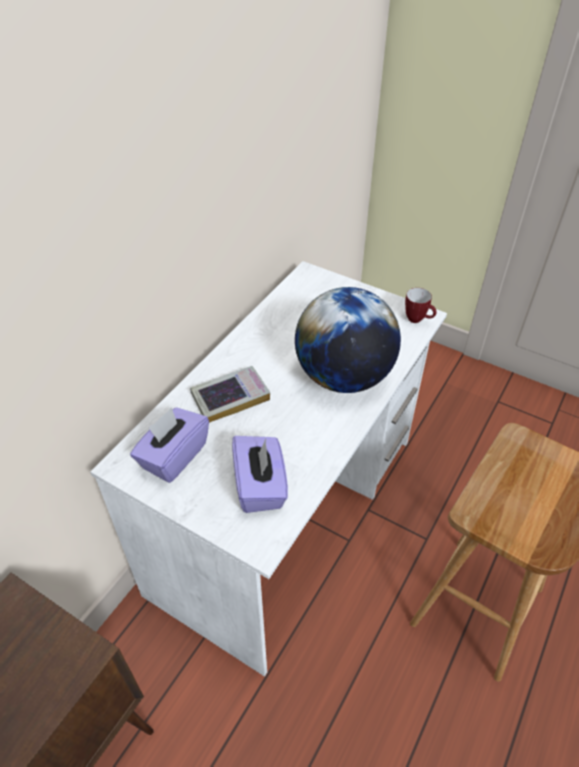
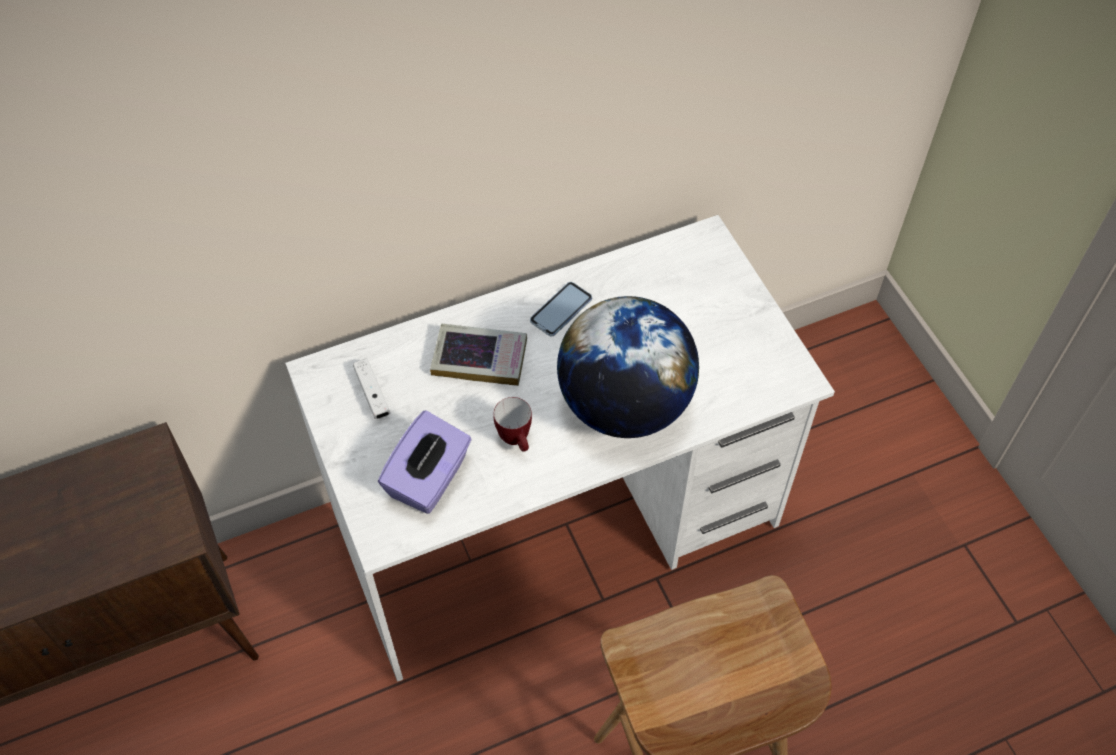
camera: 35 degrees right, 10 degrees up
(173, 456) = (372, 393): purple tissue box -> white game controller
(258, 346) = (561, 310): none -> phone
(418, 320) = (786, 380): mug -> mug (516, 441)

